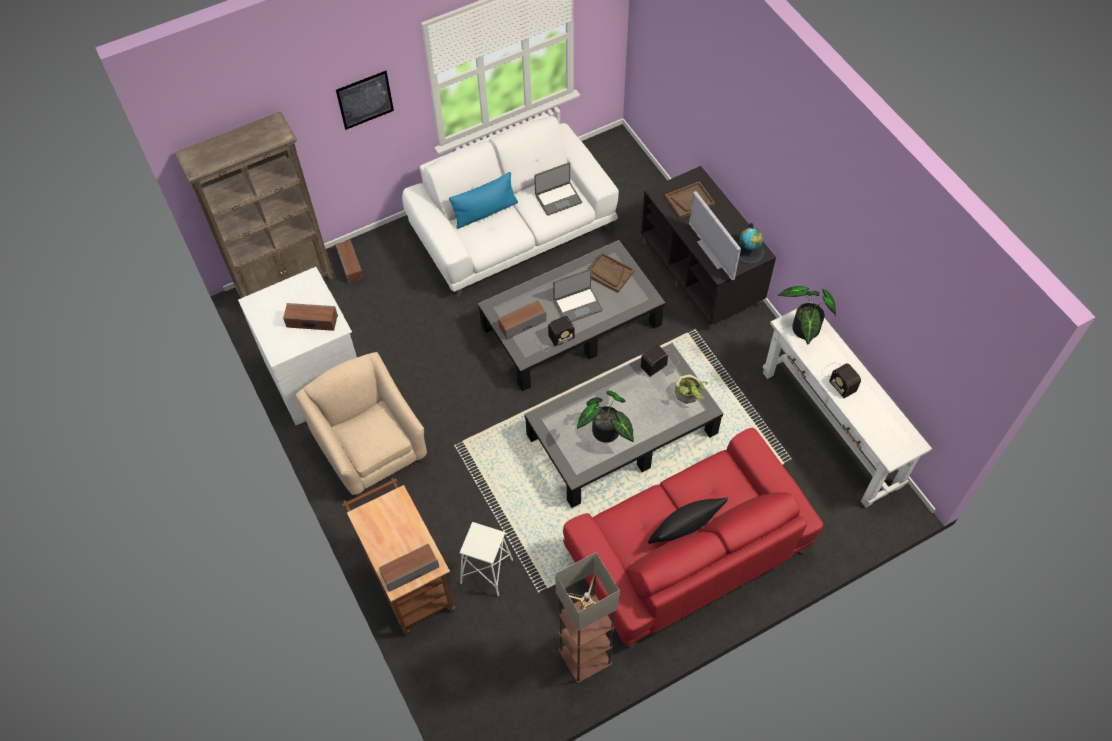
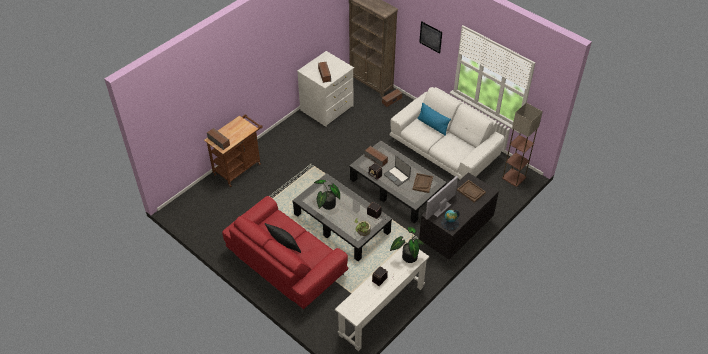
camera: 70 degrees right, 10 degrees down
(371, 447) = (298, 136): beige armchair -> none
(486, 571) = (251, 192): white stool -> none
(558, 198) = (456, 149): laptop -> none
(584, 658) = (220, 237): floor lamp -> floor lamp (513, 177)

